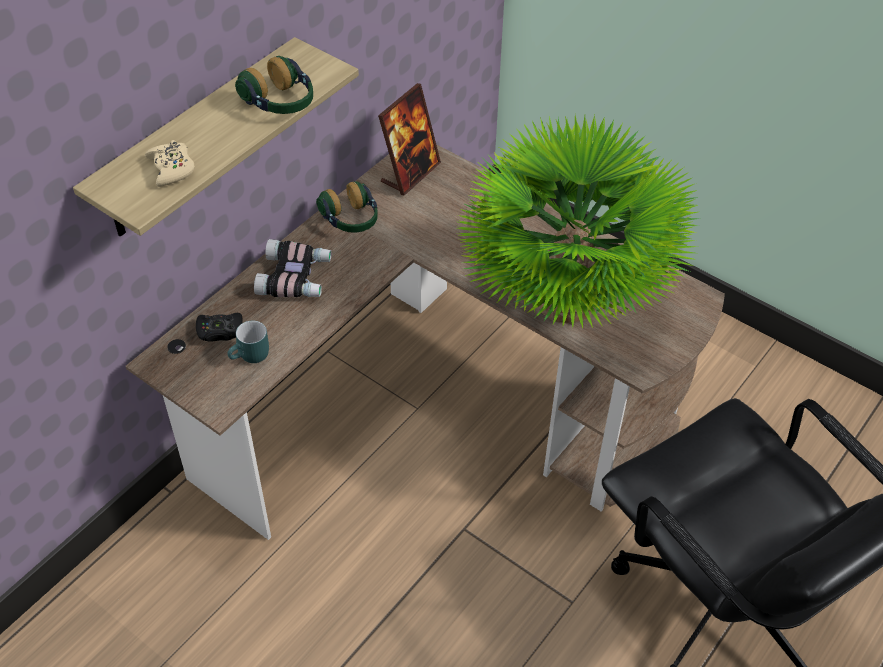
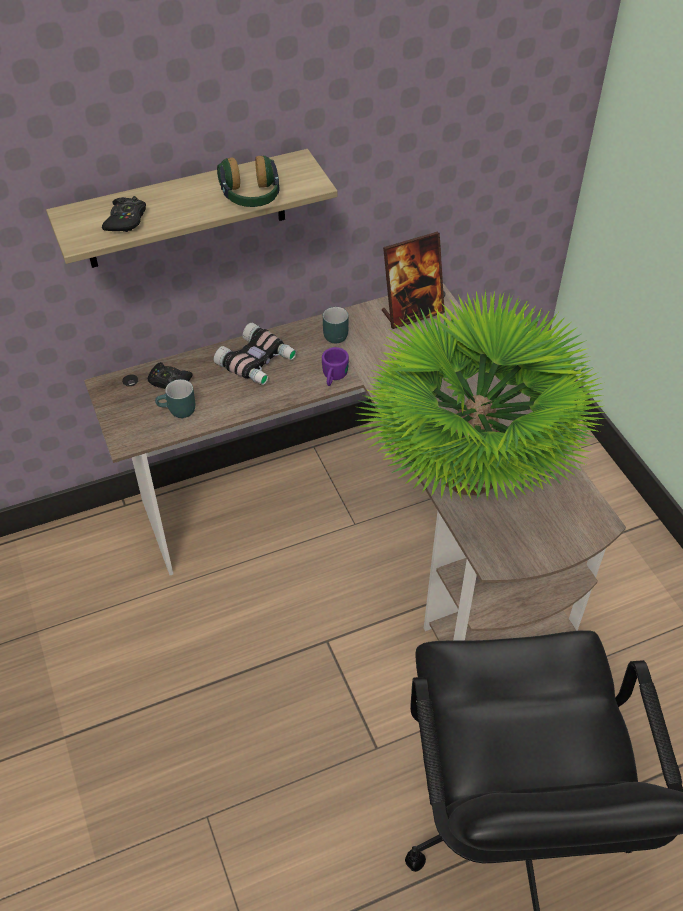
camera: 30 degrees right, 0 degrees up
(171, 169) = (126, 220): beige game controller -> black game controller
(351, 220) = (335, 333): headphones -> turquoise mug
(380, 263) = (333, 377): none -> purple mug

